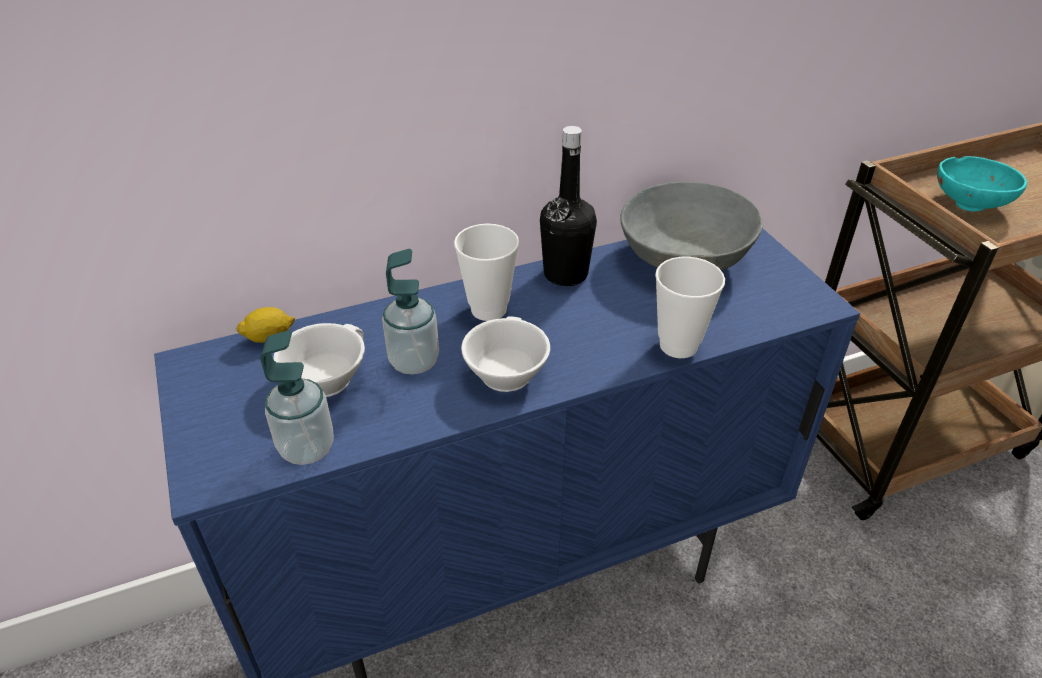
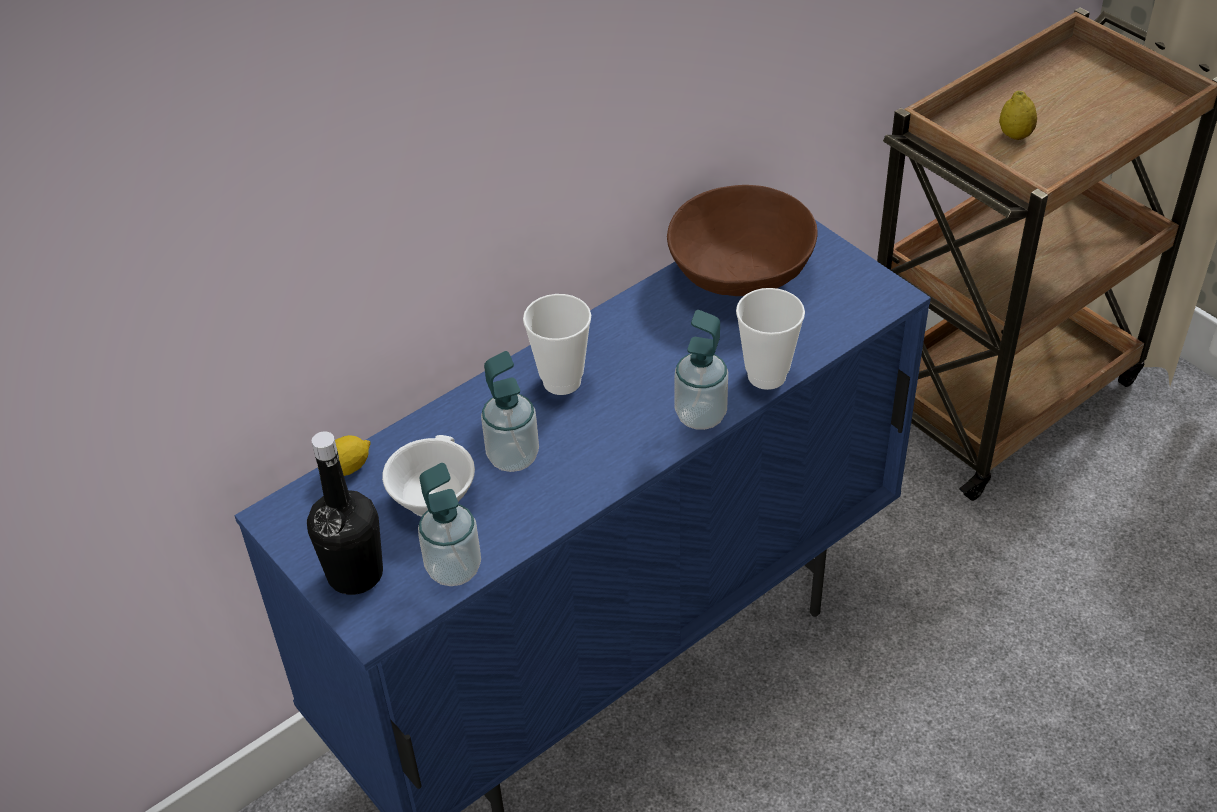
camera: 15 degrees left, 5 degrees up
(503, 371) = (607, 445): white cup -> none
(565, 274) = (624, 321): black bottle -> black bottle (355, 574)
(602, 366) = (700, 415): none -> soap dispenser
(685, 256) = (740, 271): grey bowl -> brown bowl
(970, 203) = (1015, 135): turquoise bowl -> lemon

